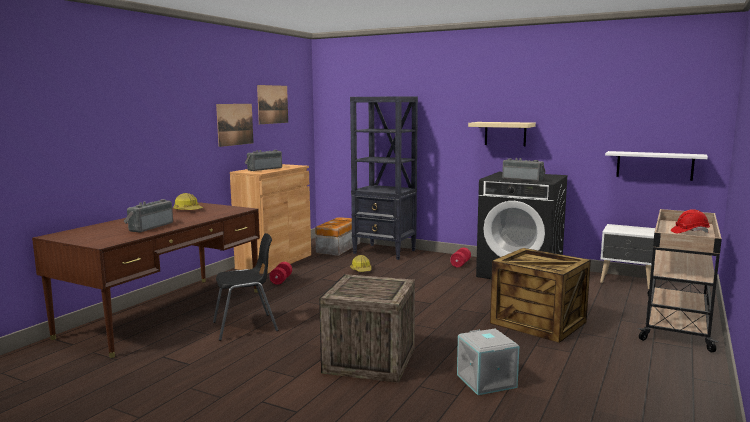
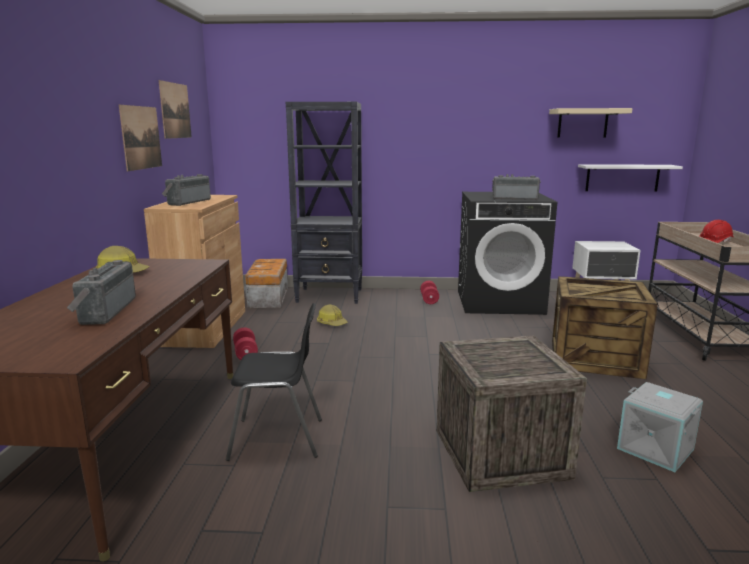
camera: 25 degrees left, 5 degrees up
(246, 327) = (278, 439): black chair -> black chair turned 45 degrees clockwise
(505, 133) = (468, 148): beige shelf -> beige shelf (582, 123)

